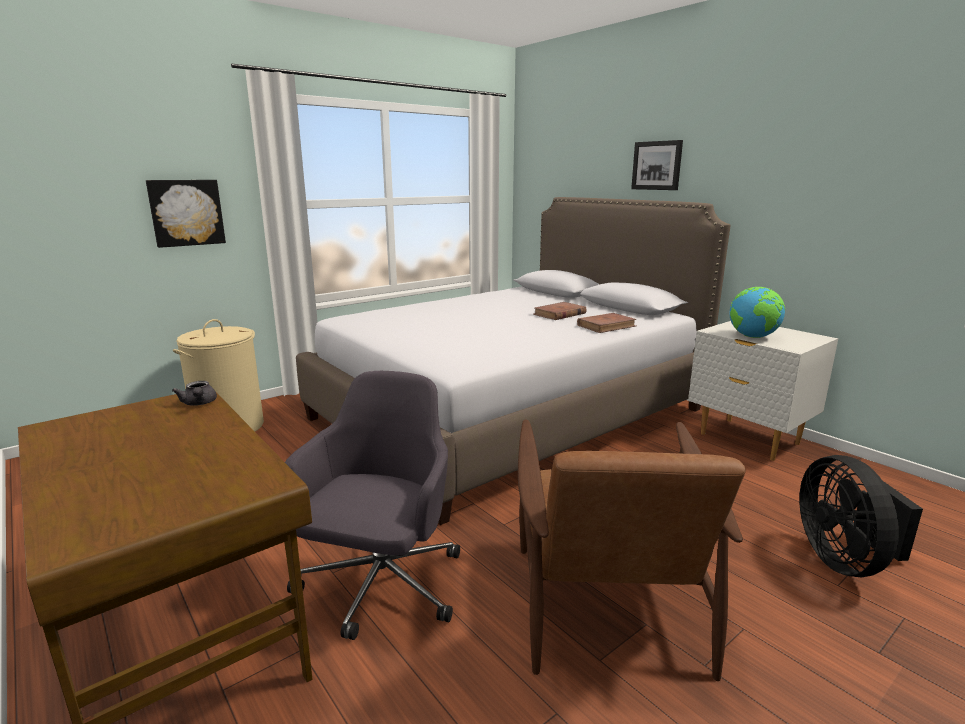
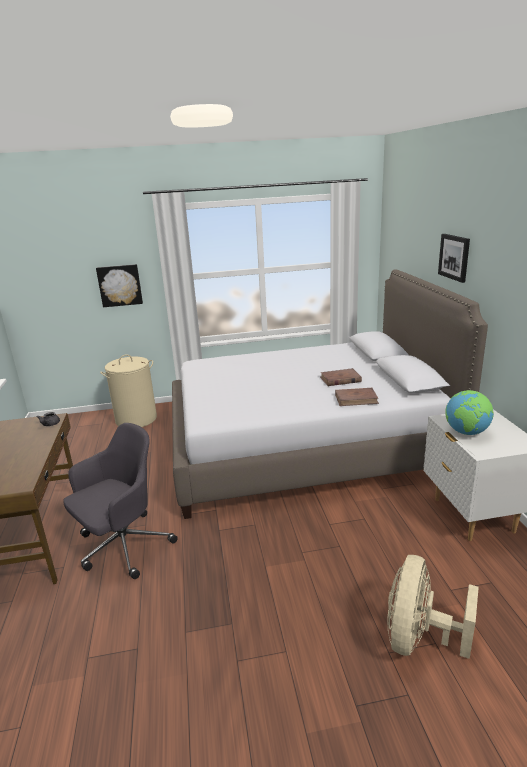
camera: 30 degrees right, 5 degrees up
(607, 599) = (226, 600): brown armchair -> none
(844, 560) = (419, 638): black fan -> beige fan

